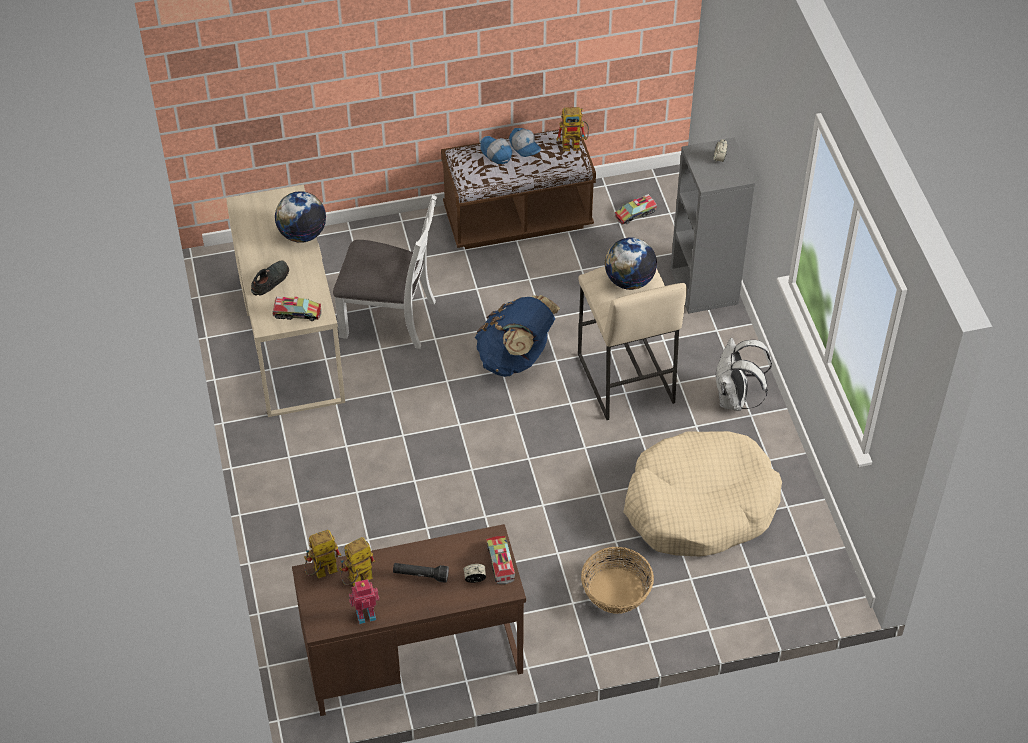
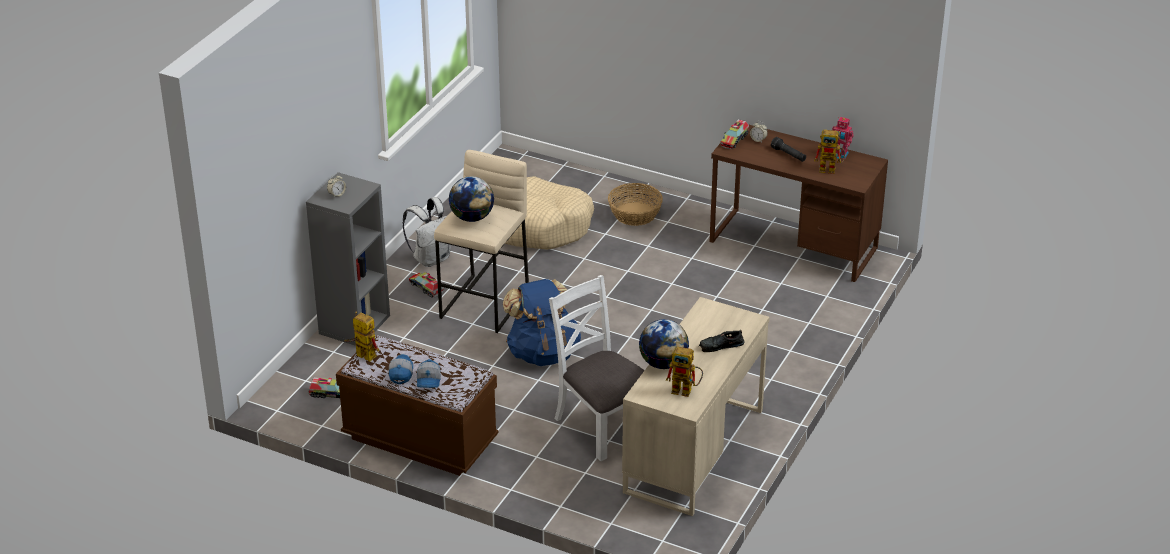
camera: 140 degrees left, 15 degrees down
(297, 313) = (723, 315): toy truck -> toy truck (426, 288)
(321, 573) = (849, 182): toy robot -> toy robot (686, 390)

